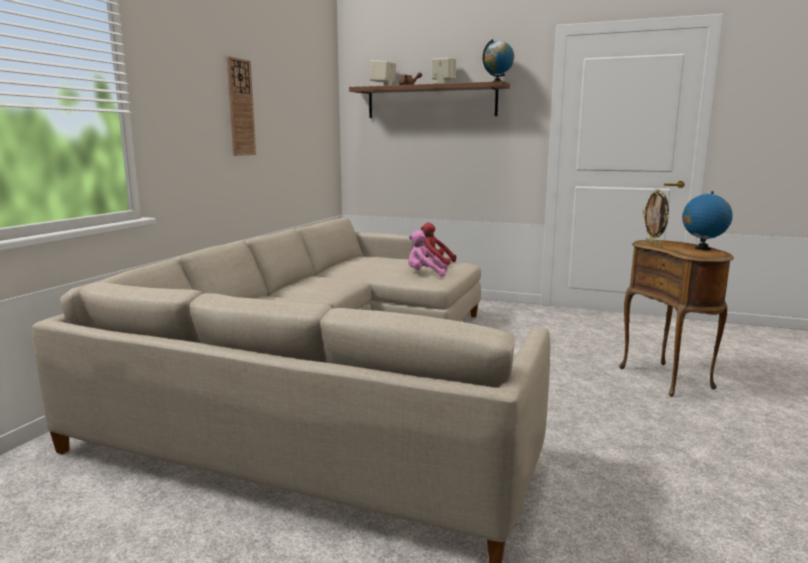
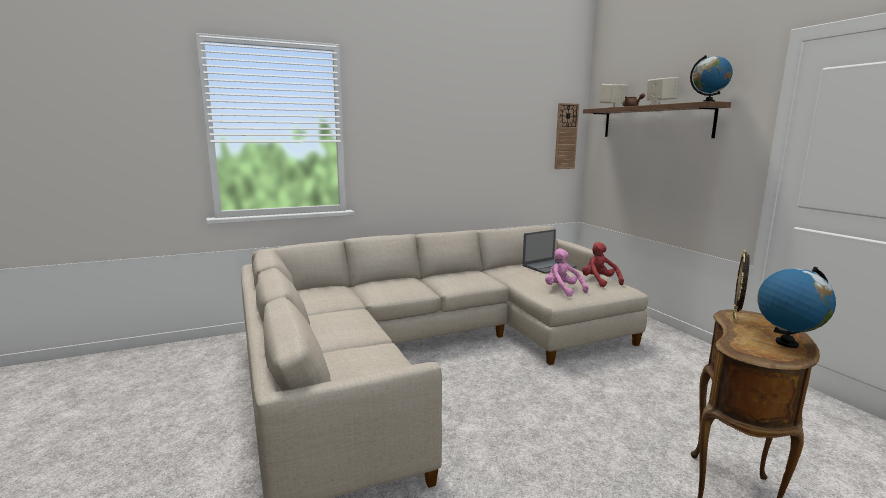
camera: 45 degrees right, 0 degrees up
(240, 107) = (452, 133): wall clock -> wall clock (566, 136)
(375, 258) = (549, 266): none -> laptop

